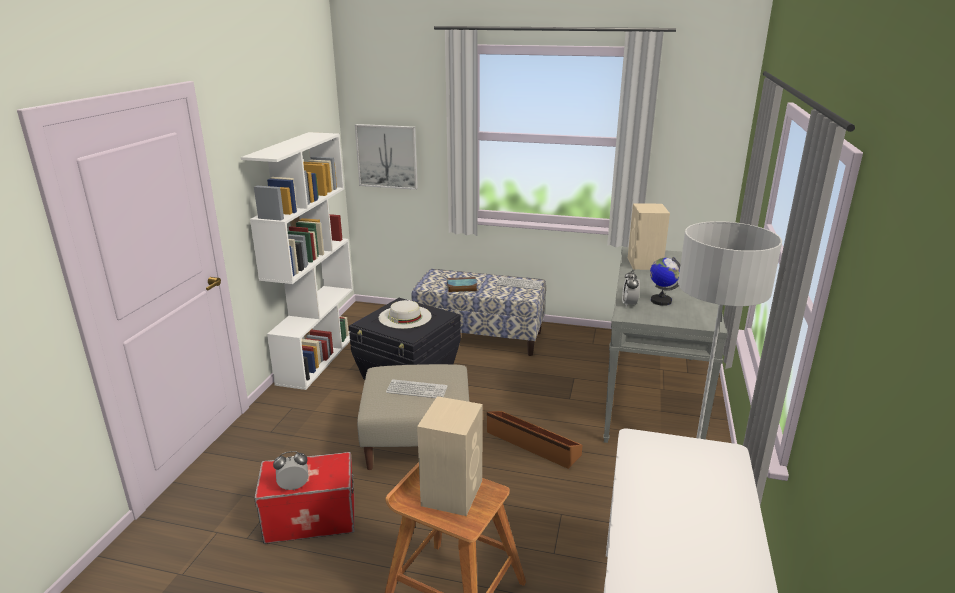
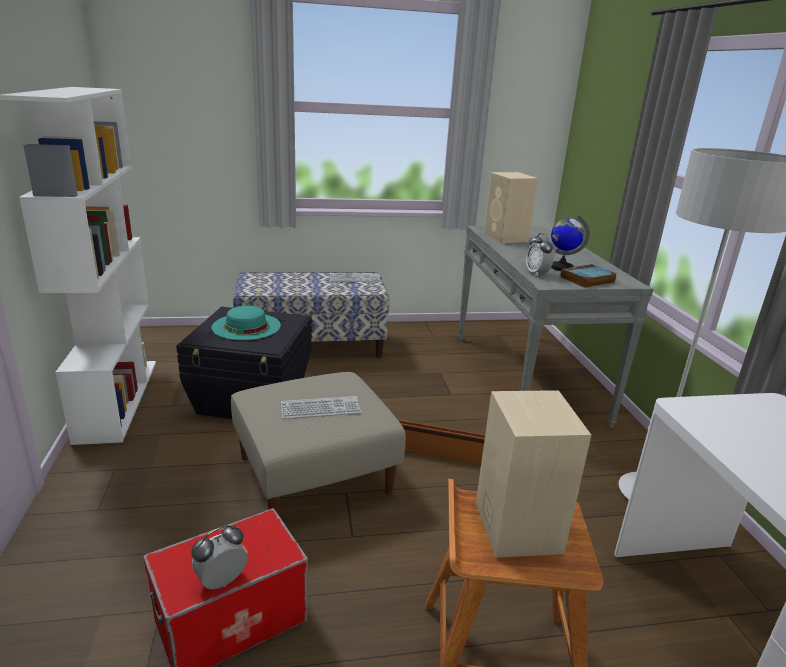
camera: 25 degrees left, 0 degrees up
(387, 156) = (169, 134): picture -> none
(405, 317) = (246, 326): white hat -> turquoise hat
(461, 287) = (292, 288): book -> book (587, 280)

